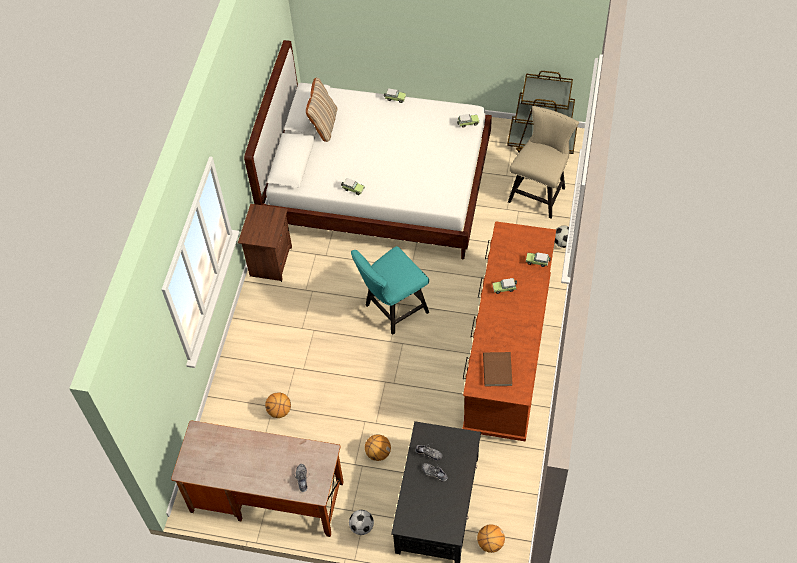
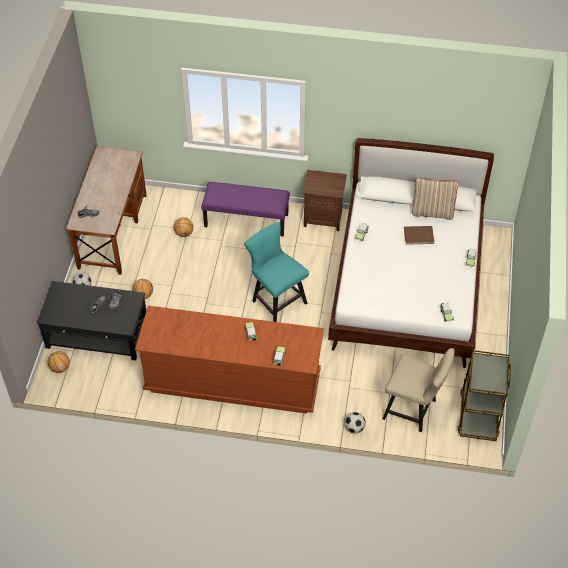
camera: 85 degrees right, 5 degrees down
(264, 341) = (246, 220): none -> purple bench
(498, 370) = (169, 328): brown book -> brown book (418, 236)

